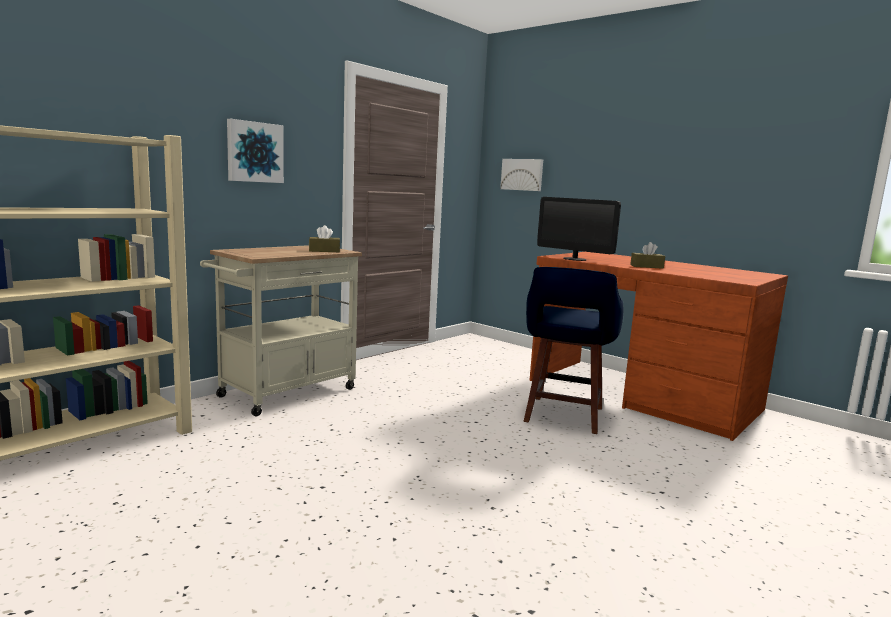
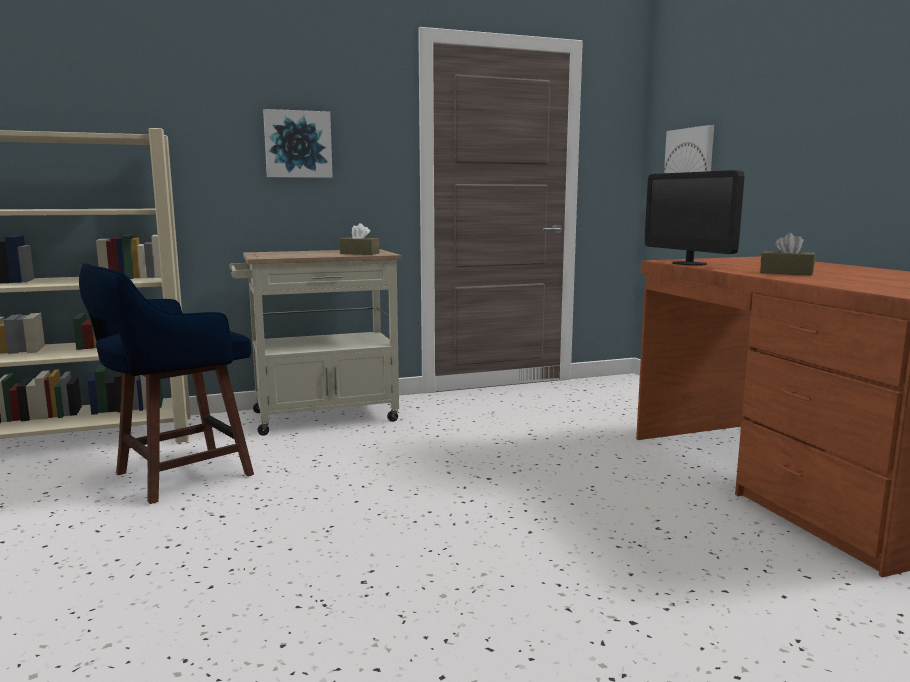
camera: 30 degrees right, 0 degrees up
(563, 416) = (621, 491): blue stool -> blue stool (178, 476)

